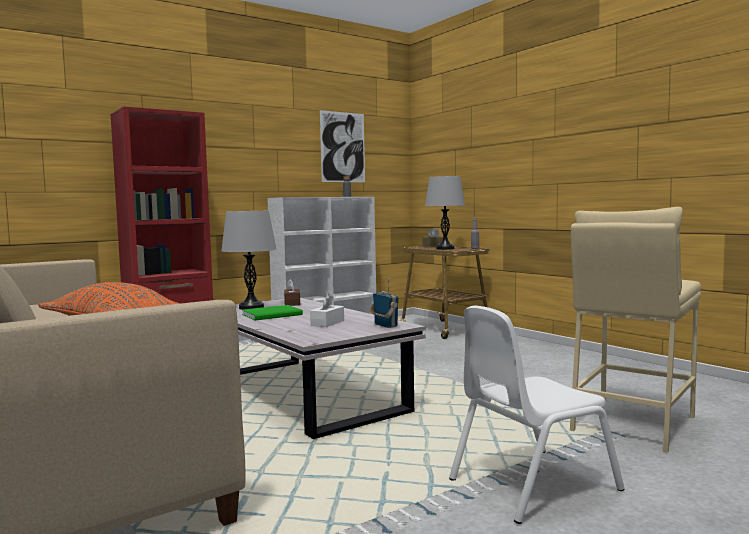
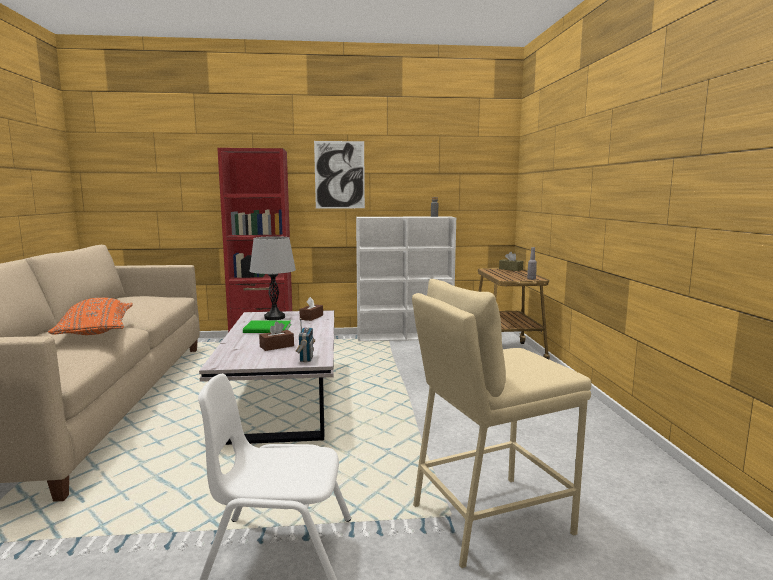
camera: 30 degrees right, 5 degrees up
(327, 323) = (277, 346): white tissue box -> brown tissue box
(343, 147) = (437, 169): picture -> picture (339, 175)
(445, 249) = (508, 275): grey table lamp -> none

